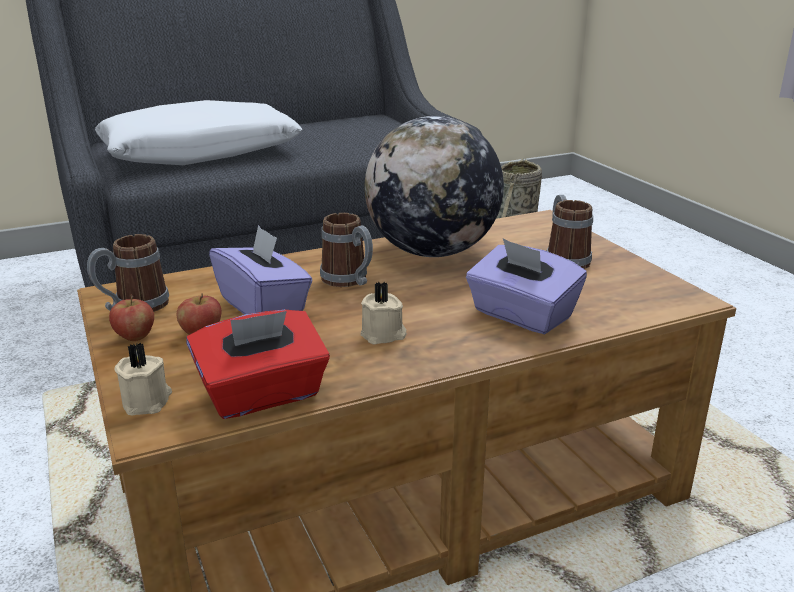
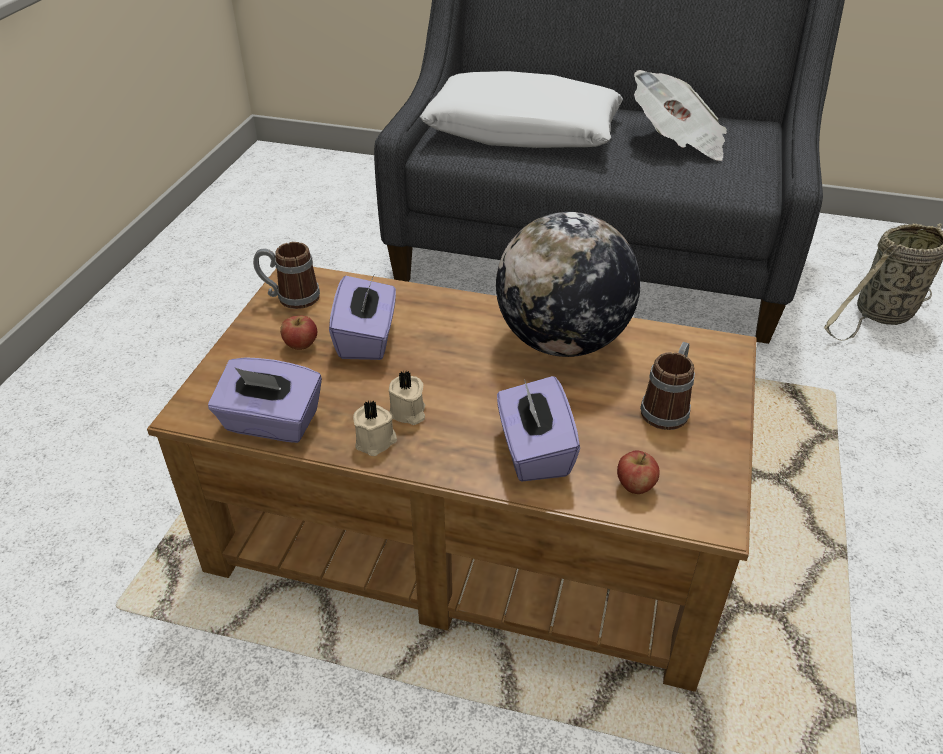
camera: 40 degrees right, 15 degrees up
(134, 337) = (261, 327): apple -> apple (635, 486)
(148, 401) = (209, 390): beige candle -> beige candle (376, 441)
(263, 395) = (271, 423): red tissue box -> purple tissue box
(336, 134) = (678, 142): none -> newspaper
(349, 281) = (455, 343): mug -> none

